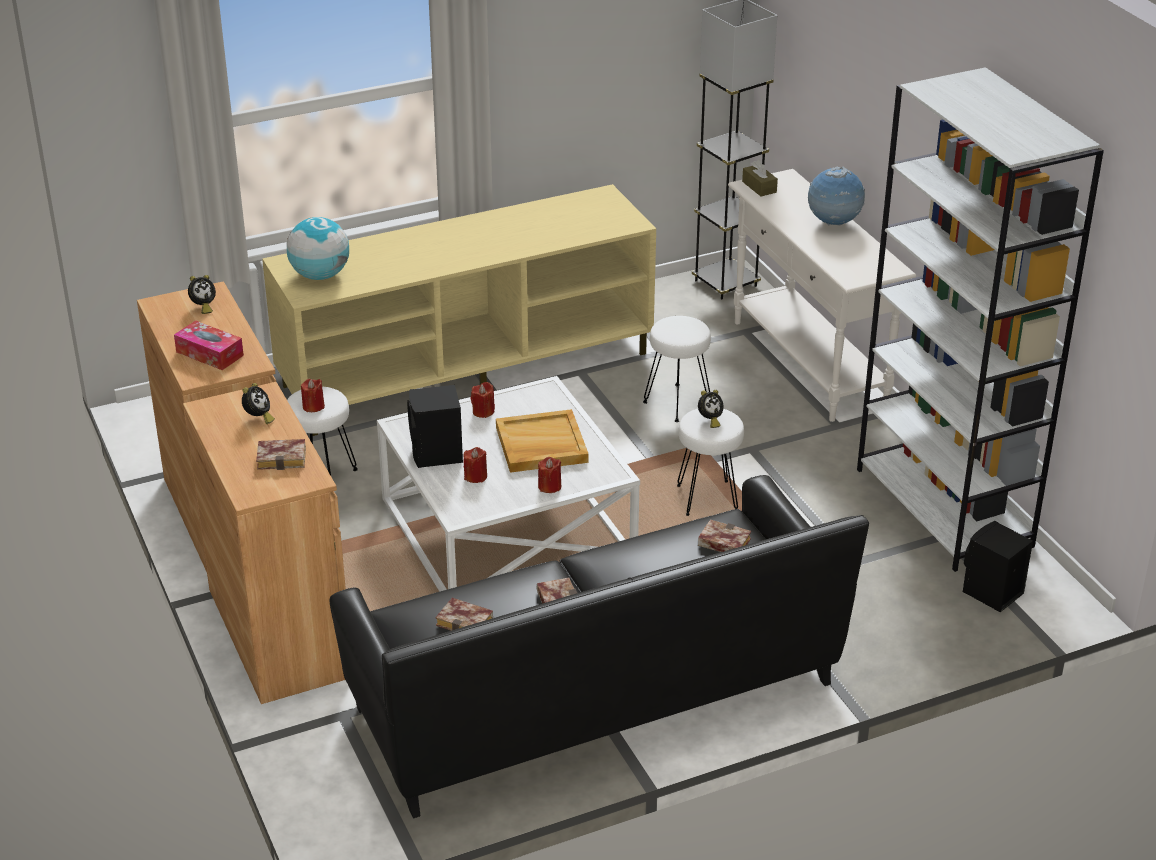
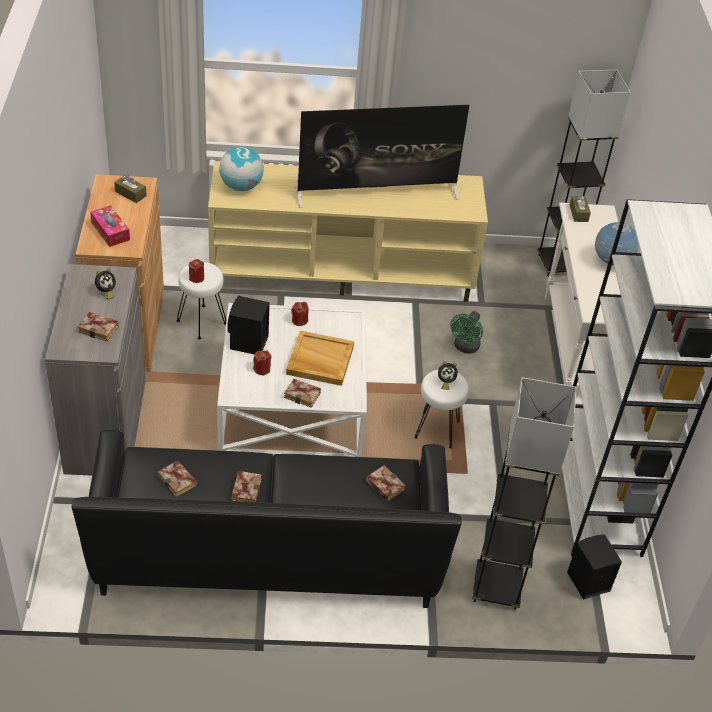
camera: 20 degrees right, 10 degrees up
(203, 307) = (130, 194): alarm clock -> brown tissue box
(279, 632) = (106, 426): brown cabinet -> grey cabinet
(499, 235) = (377, 193): none -> television
(549, 486) = (304, 395): red candle -> book
(678, 403) = (465, 348): white stool -> green fan
(894, 635) = (496, 588): none -> grey floor lamp

